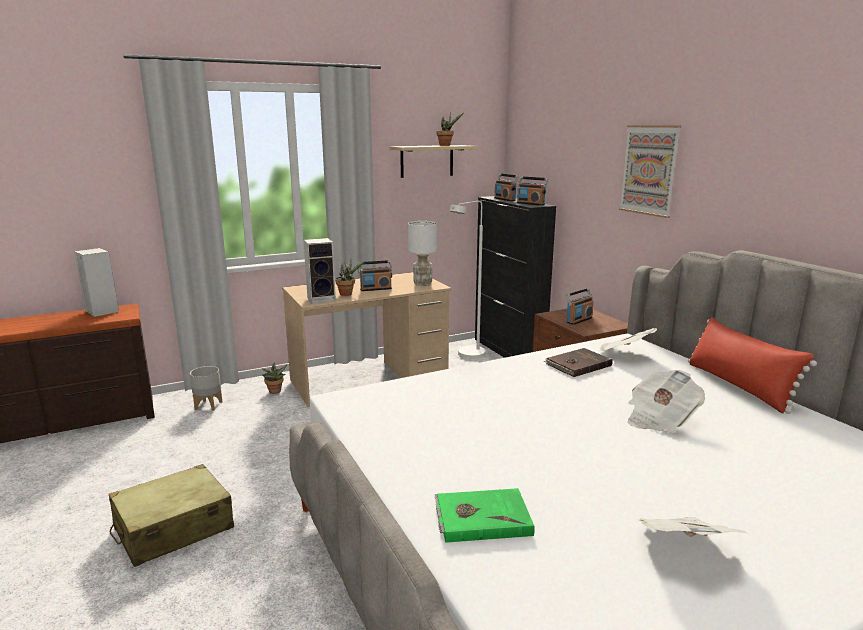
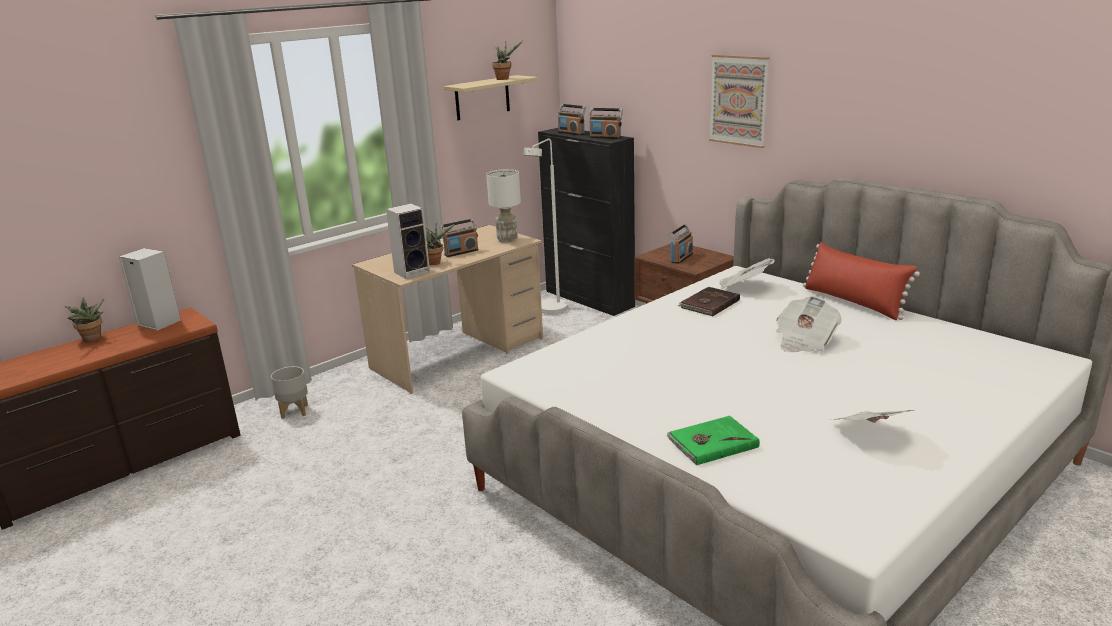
camera: 15 degrees left, 5 degrees up
(173, 528) = (358, 532): beige suitcase -> none
(275, 392) = (361, 384): potted plant -> potted plant (92, 339)

